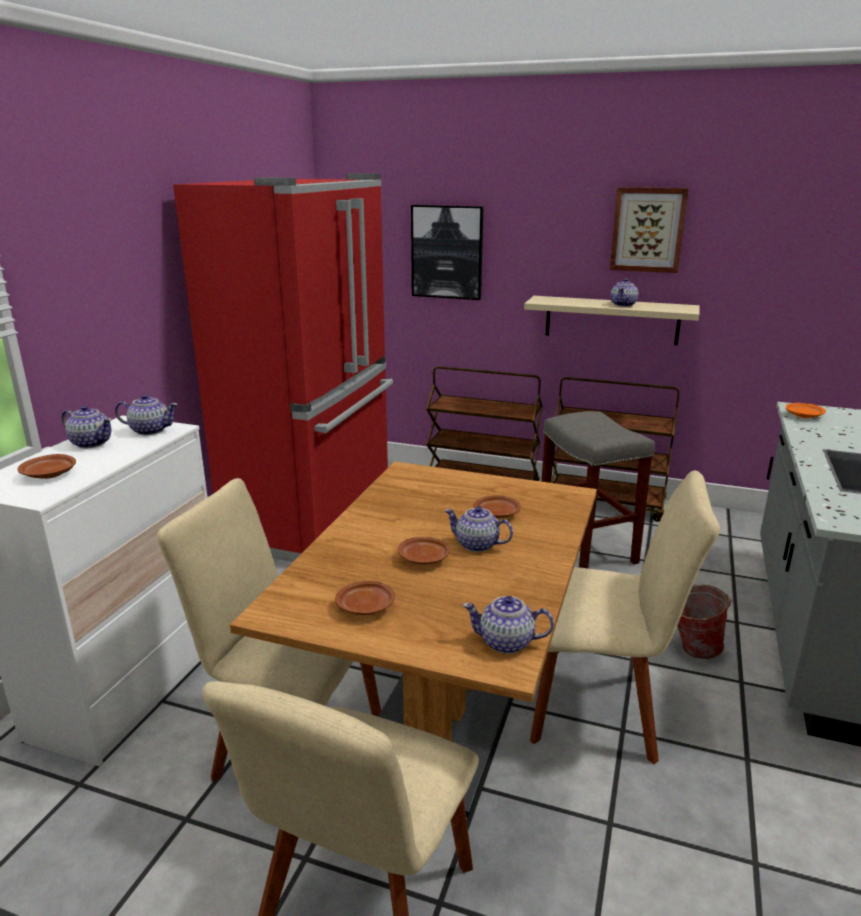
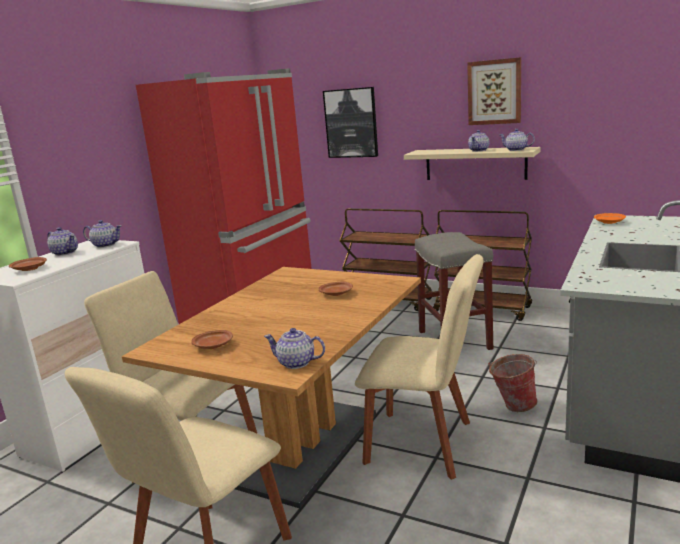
camera: 10 degrees right, 5 degrees down
(424, 559) = (269, 320): brown plate -> none
(477, 545) = (311, 311): teapot -> teapot (516, 150)

